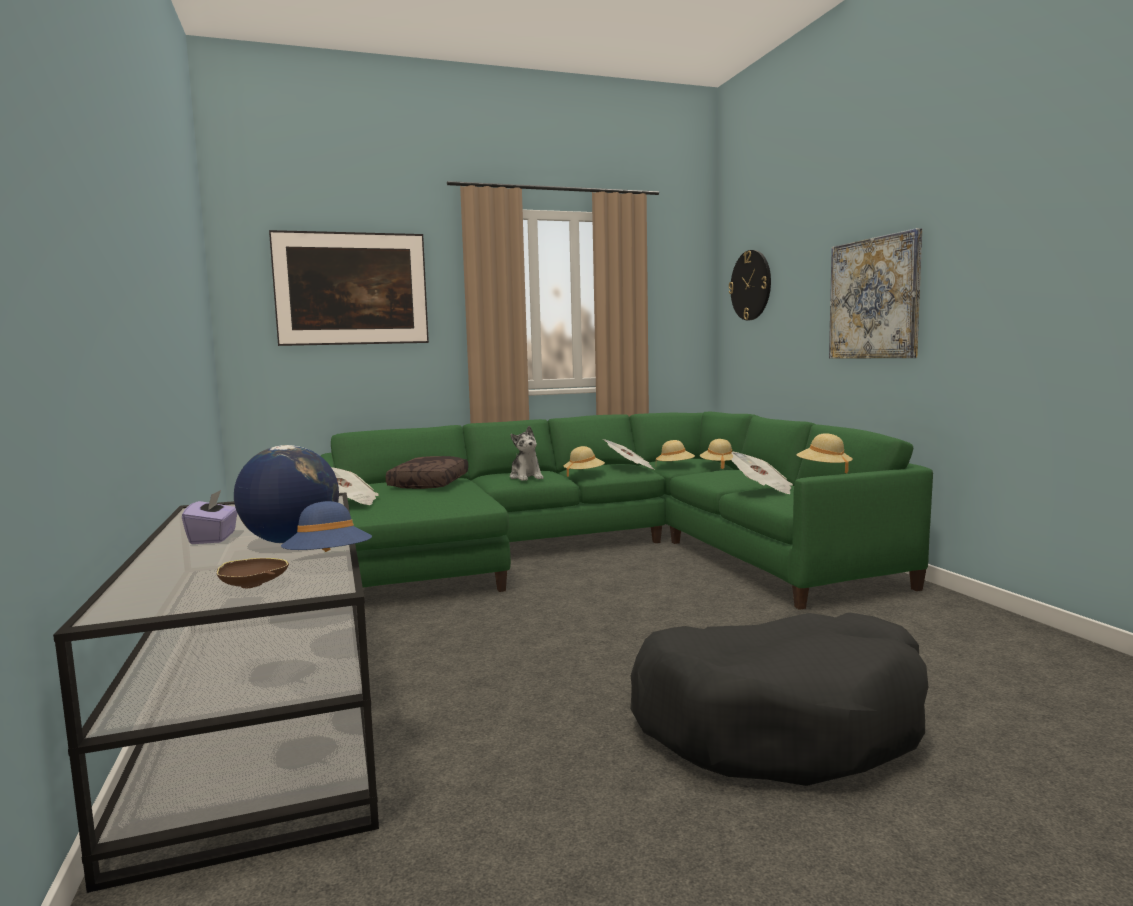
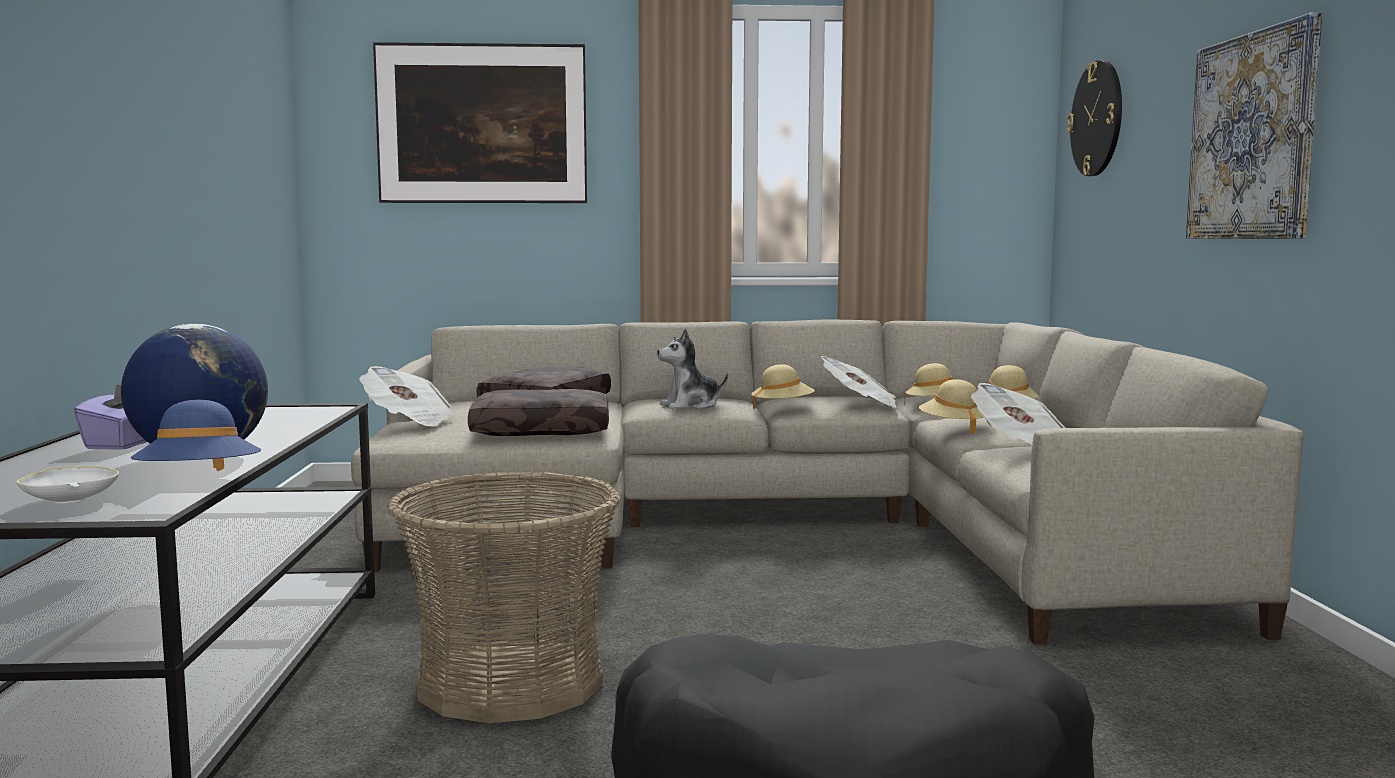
camera: 15 degrees right, 0 degrees up
(253, 586) = (70, 501): brown bowl -> white bowl
(448, 502) = (542, 430): none -> brown pillow
(504, 676) = (510, 682): none -> basket
(526, 477) = (691, 406): plush toy -> plush toy turned 75 degrees clockwise
(595, 552) = (788, 527): green sofa -> beige sofa
(823, 470) = (1103, 420): beige hat -> beige hat (953, 428)

